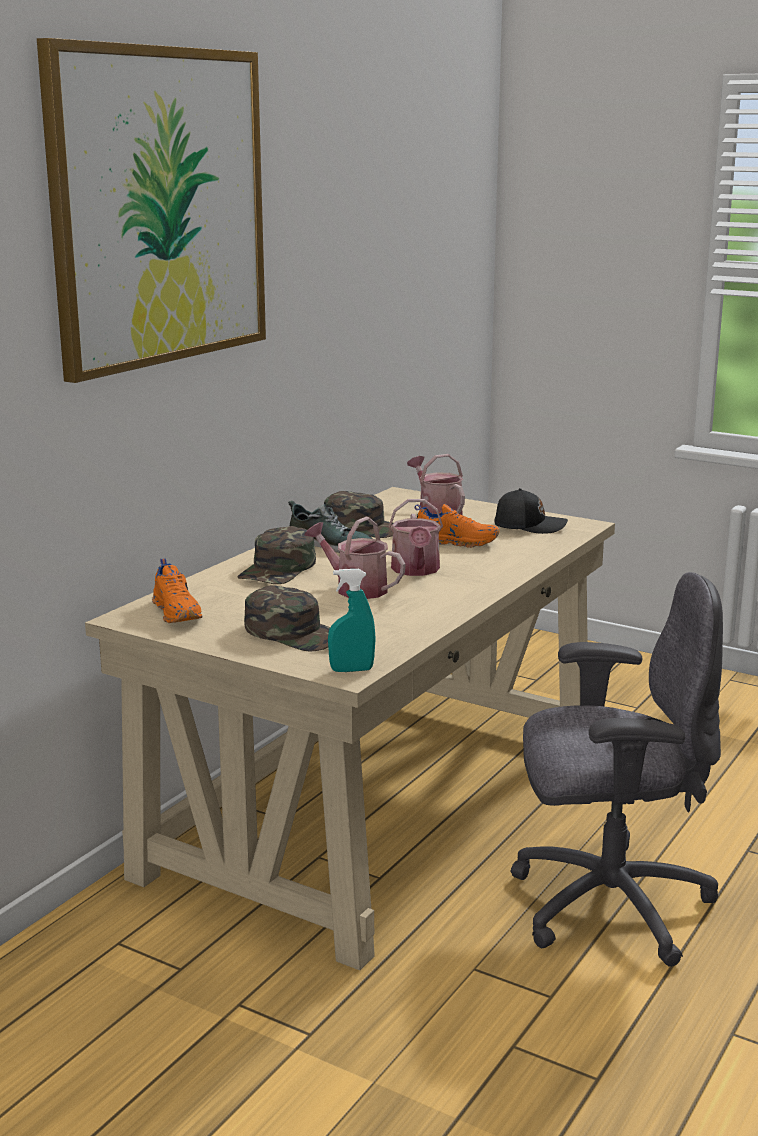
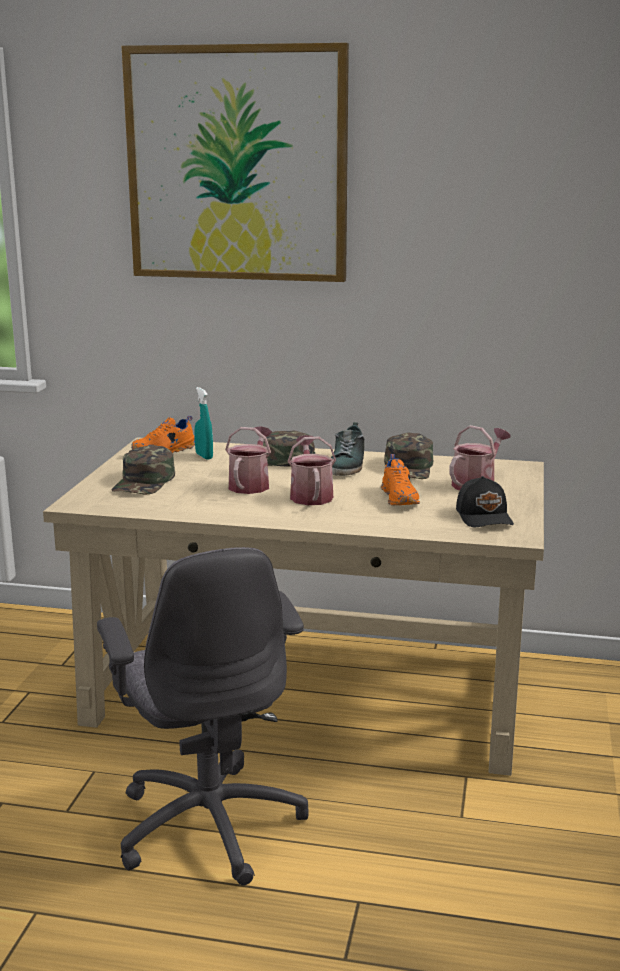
camera: 70 degrees right, 0 degrees up
(351, 670) = (82, 504): turquoise spray bottle -> turquoise spray bottle (204, 456)
(416, 570) = (310, 495): watering can -> watering can turned 105 degrees clockwise

